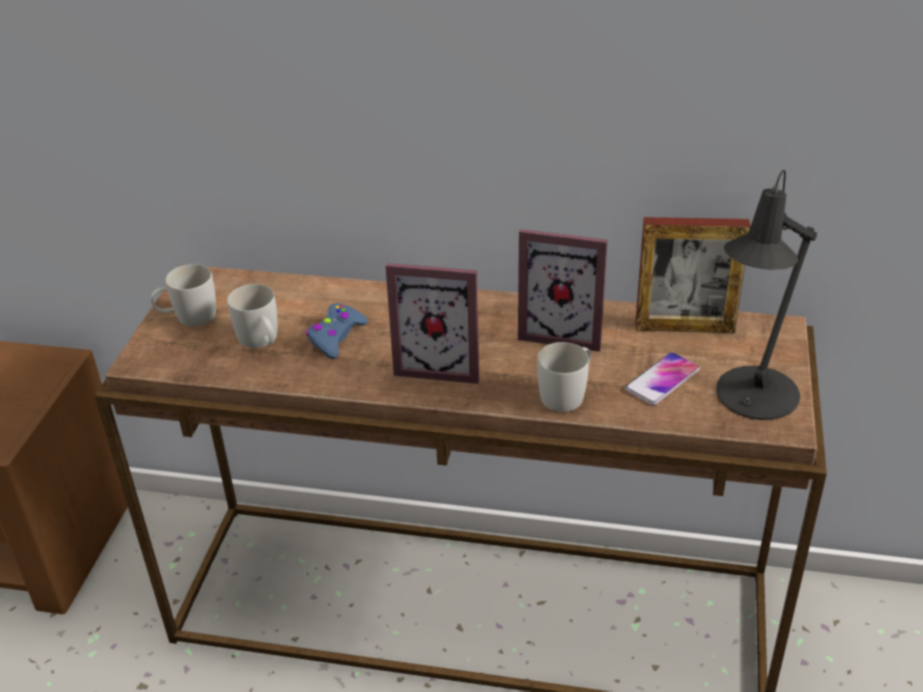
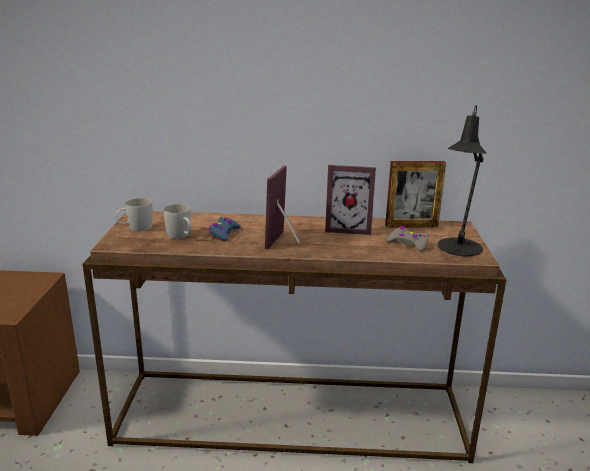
camera: 10 degrees left, 15 degrees down
(440, 364) = (286, 241): picture frame -> picture frame turned 105 degrees clockwise
(567, 393) = (359, 250): white mug -> none
(662, 380) = (408, 244): phone -> grey game controller

